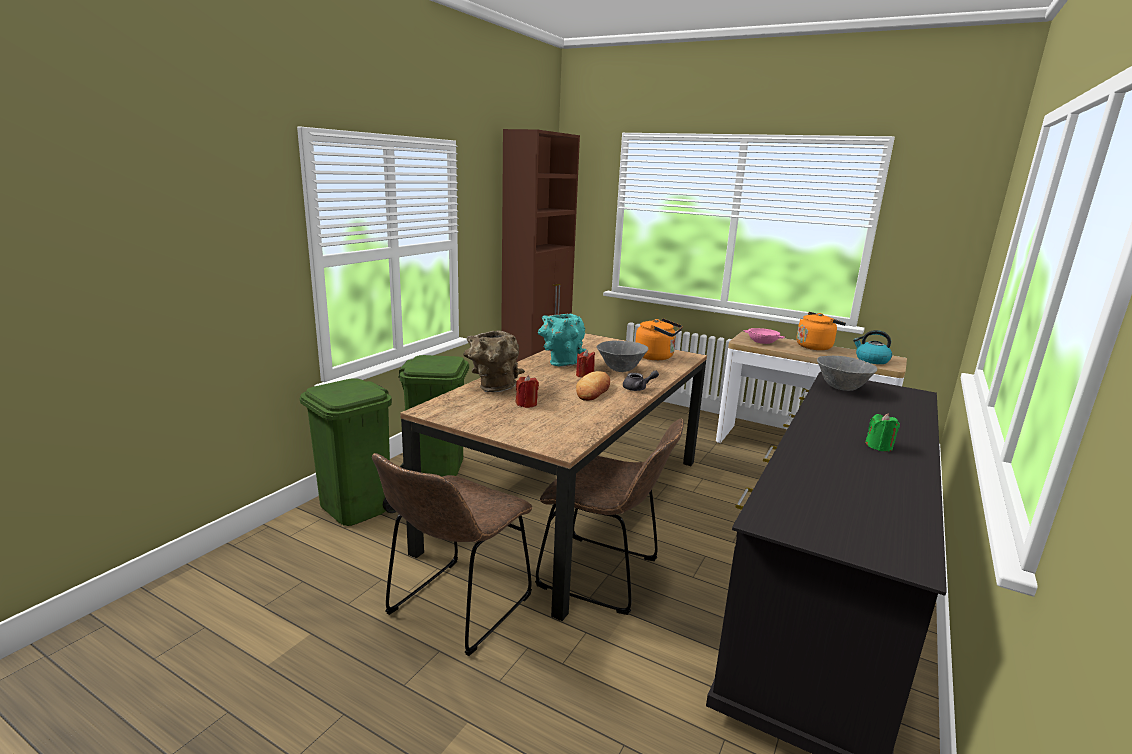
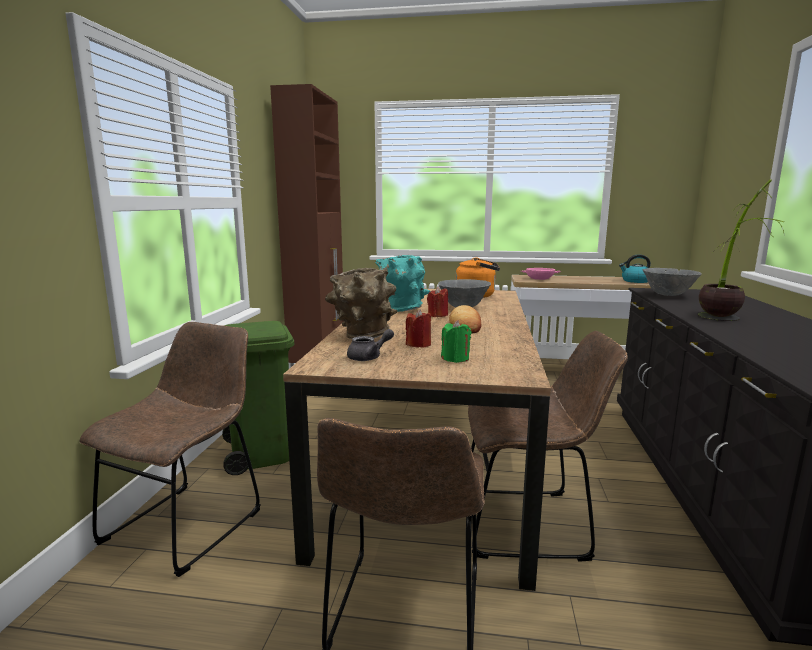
camera: 20 degrees left, 5 degrees down
(357, 507) = (189, 522): green trash can -> brown chair
(638, 388) = (503, 318): grey teapot -> grey teapot (369, 357)
(815, 346) = (582, 277): orange kettle -> none
(829, 431) = (724, 321): none -> potted plant
(879, 446) = (780, 326): green candle -> green candle (455, 358)

